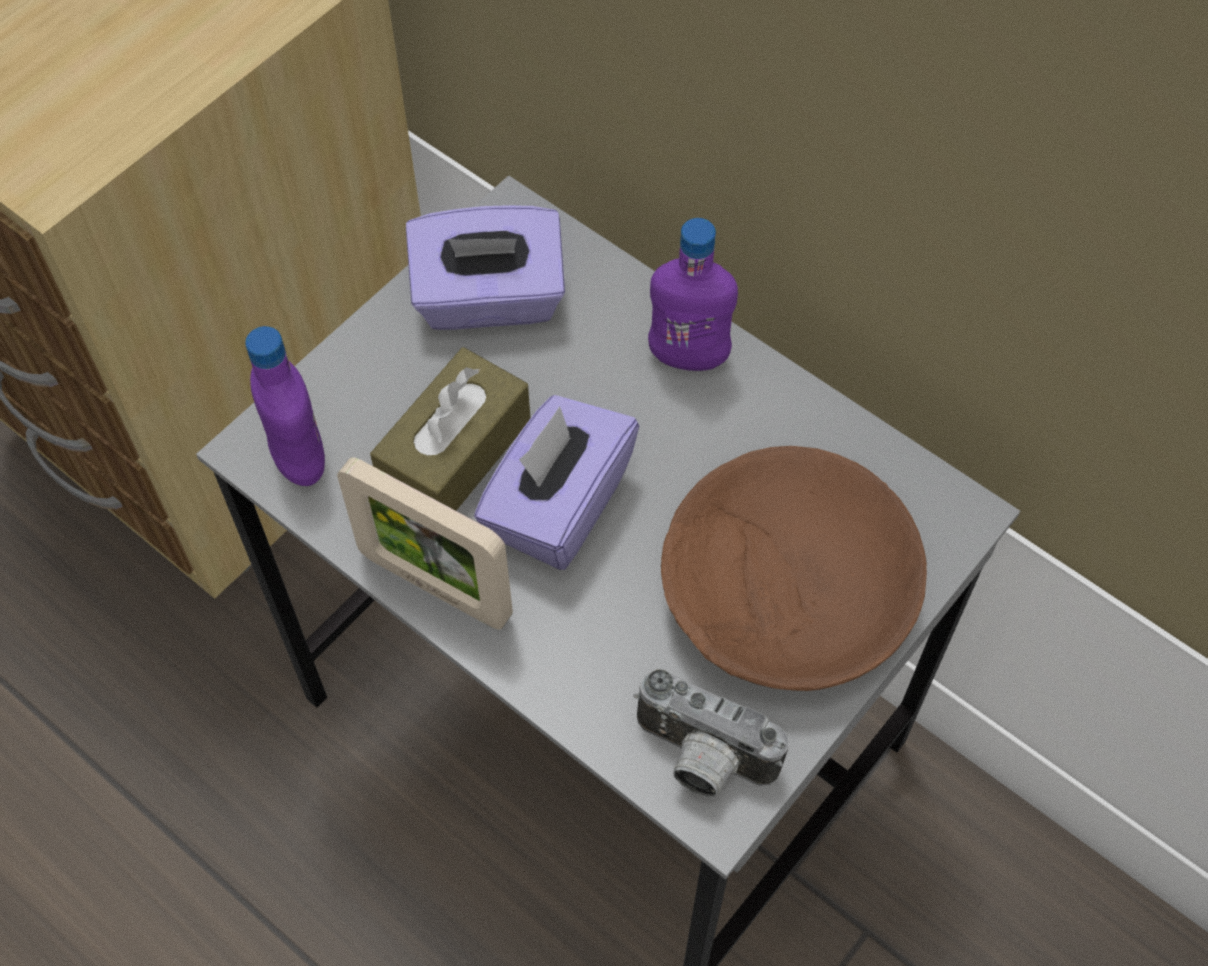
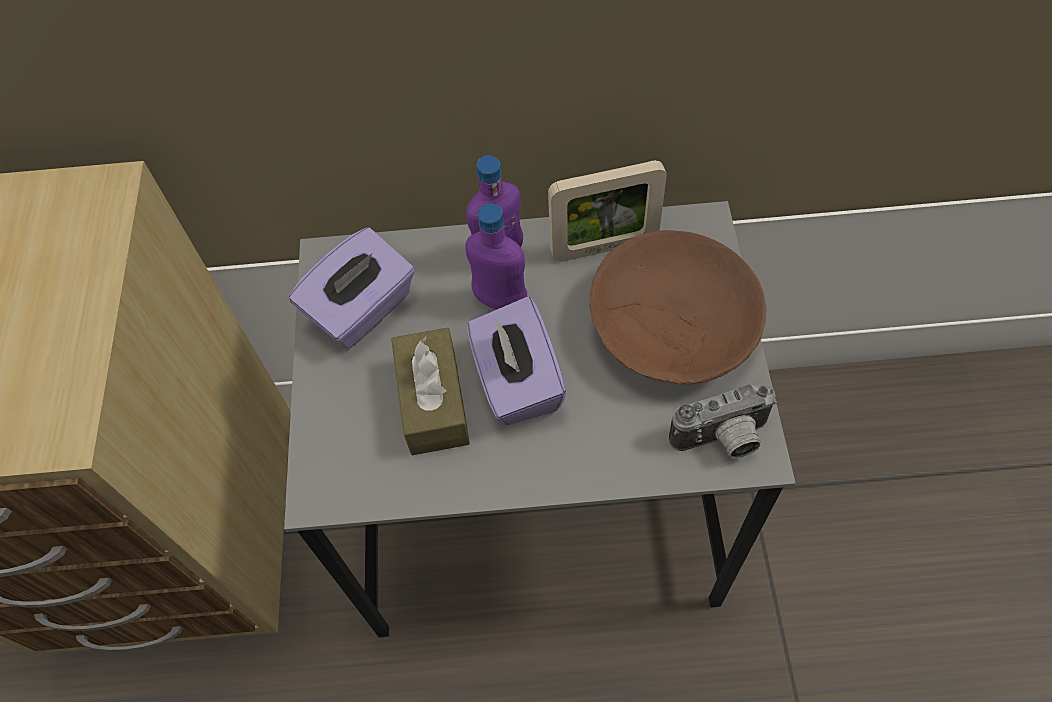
camera: 40 degrees left, 0 degrees up
(300, 460) = (350, 479): purple bottle -> purple bottle (500, 300)
(435, 586) = (500, 477): picture frame -> picture frame (604, 247)

